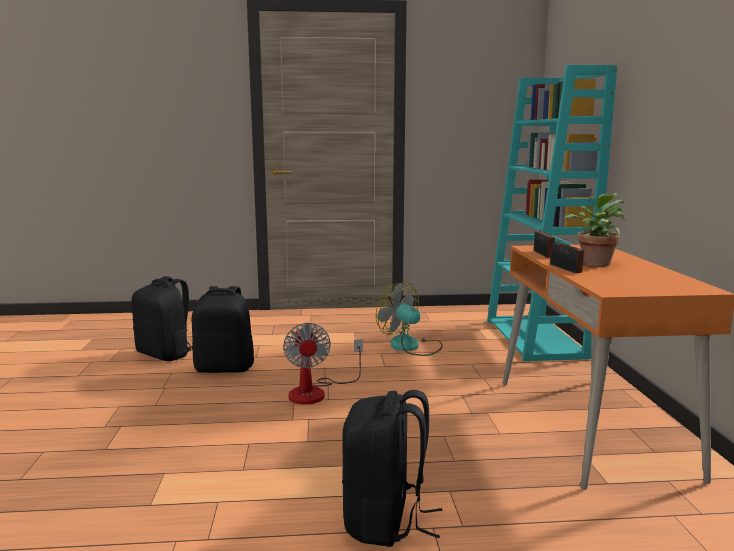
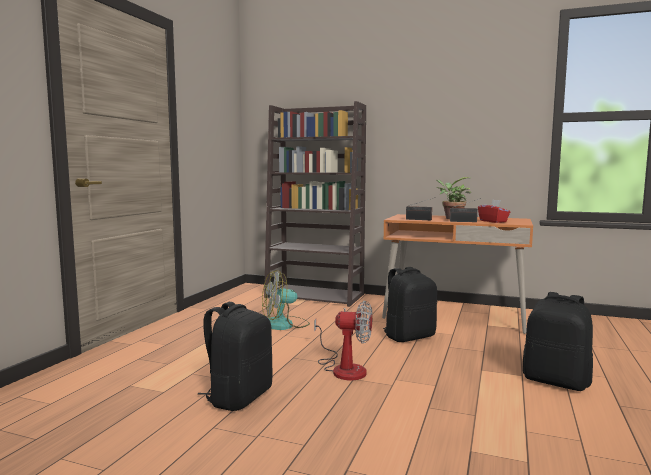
camera: 65 degrees left, 5 degrees down
(166, 354) = (142, 426): black backpack -> black backpack (409, 336)
(536, 339) = (315, 296): turquoise bookcase -> brown bookcase
(607, 279) = (493, 221): none -> red tissue box

